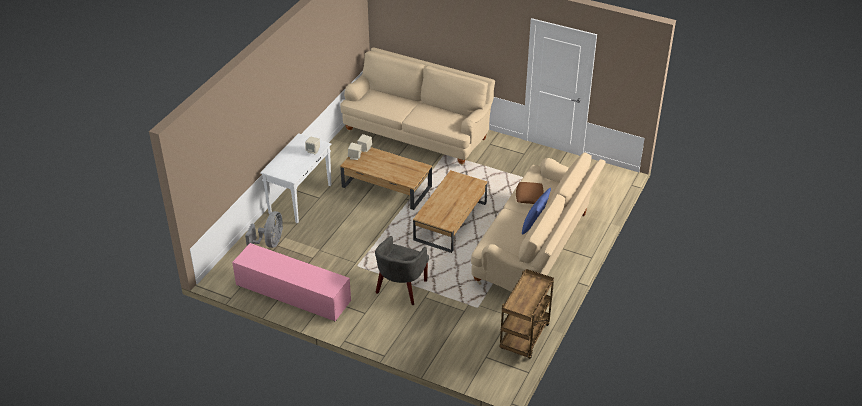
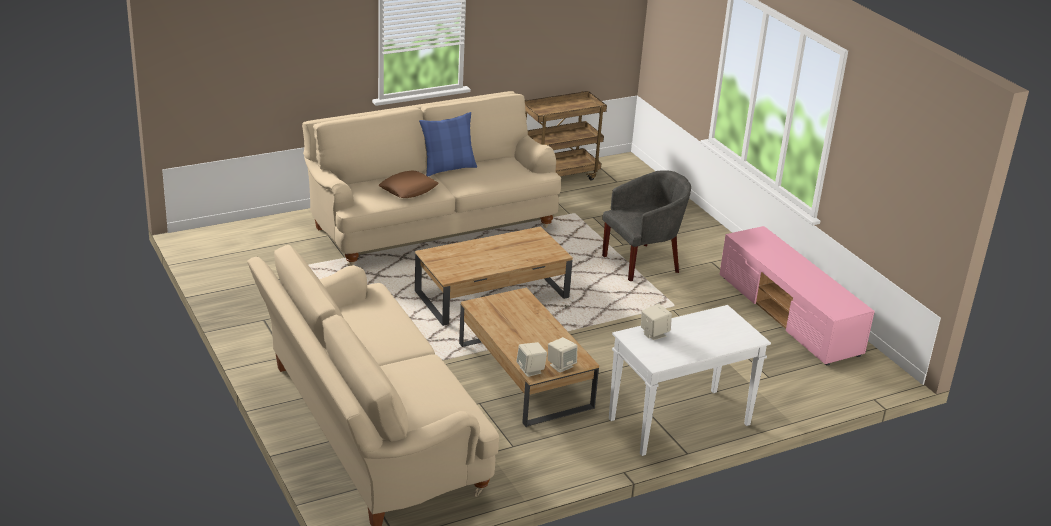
camera: 145 degrees left, 10 degrees down
(270, 243) = (777, 385): grey fan -> none

